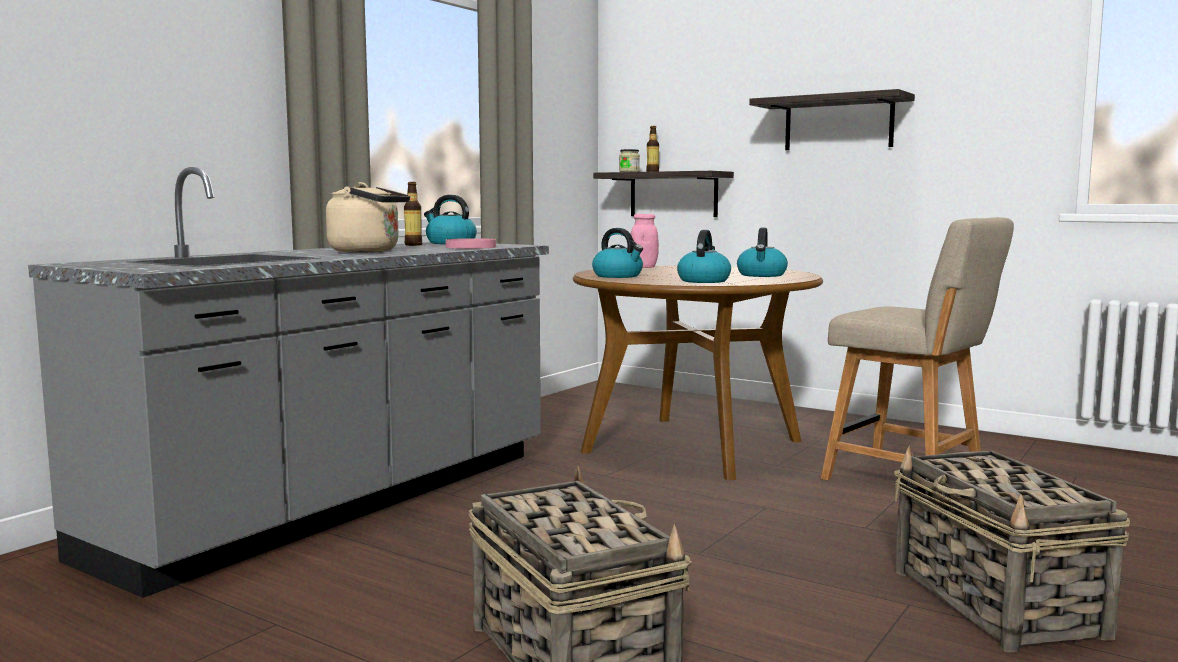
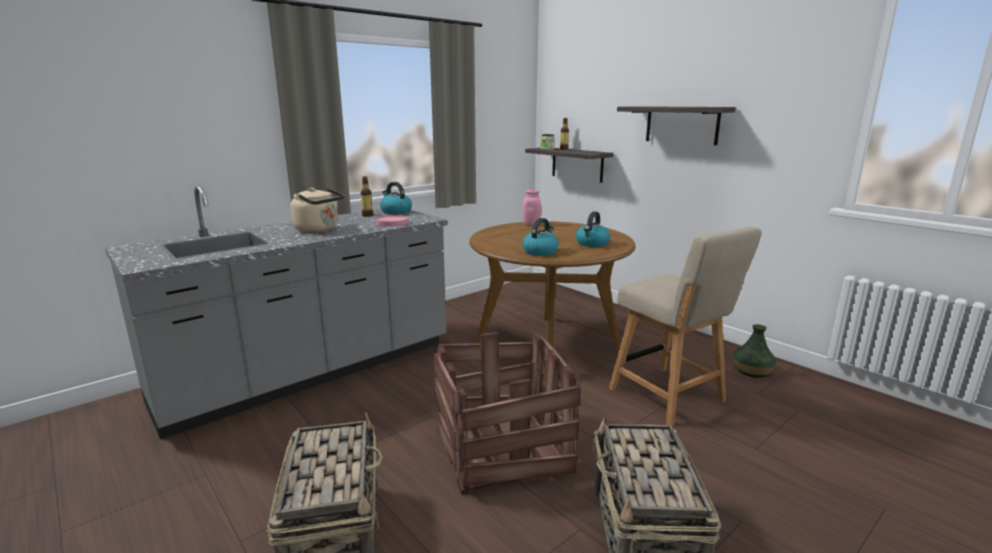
camera: 15 degrees right, 10 degrees up
(618, 276) = (496, 239): kettle -> none
(731, 548) = (502, 450): none -> crate
(990, 448) = (752, 371): none -> vase

